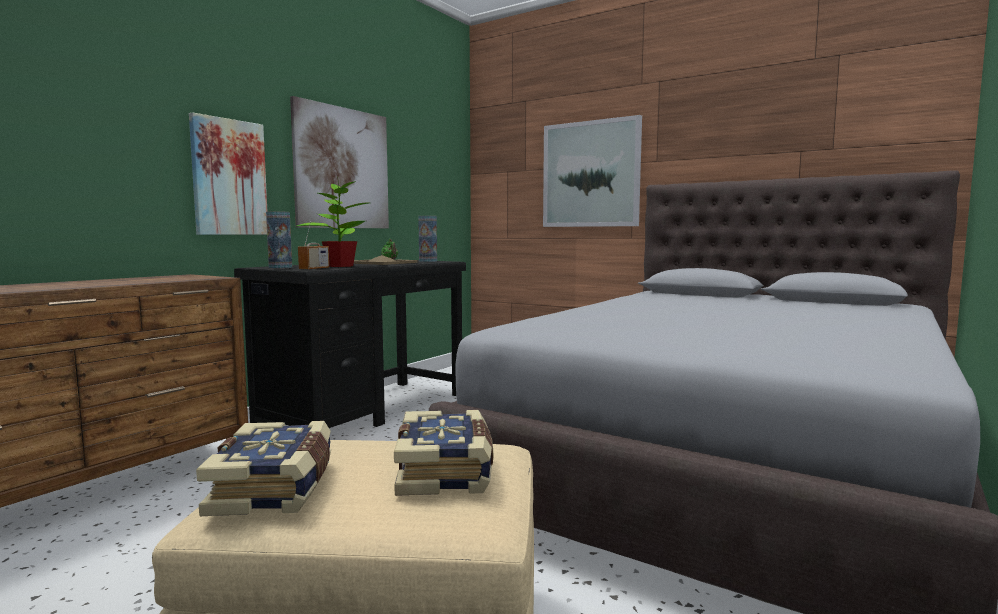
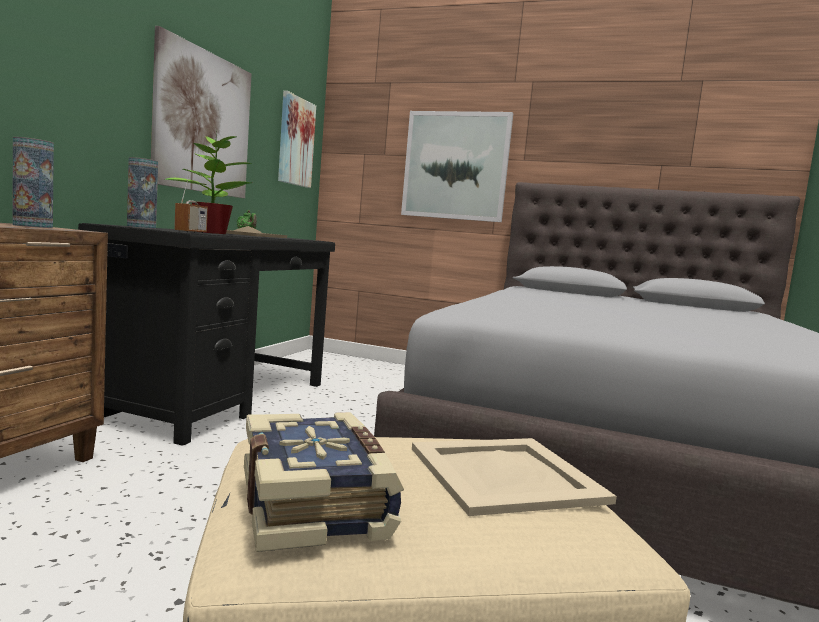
camera: 15 degrees left, 0 degrees up
(229, 177) = (79, 109): picture -> picture (295, 141)
(428, 261) = (294, 238): vase -> vase (32, 226)
(446, 471) = (504, 475): book -> beige tray

